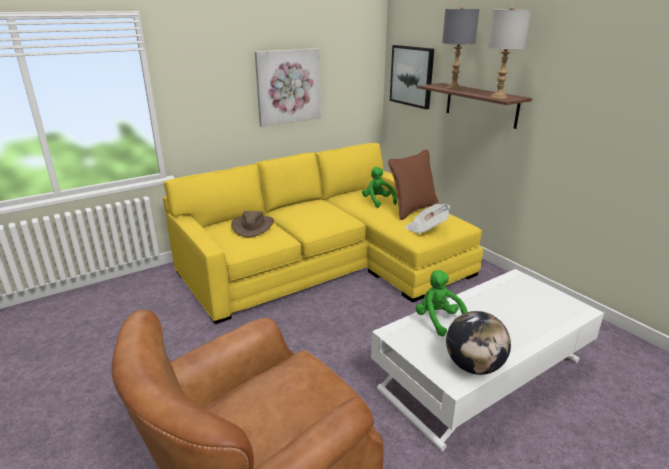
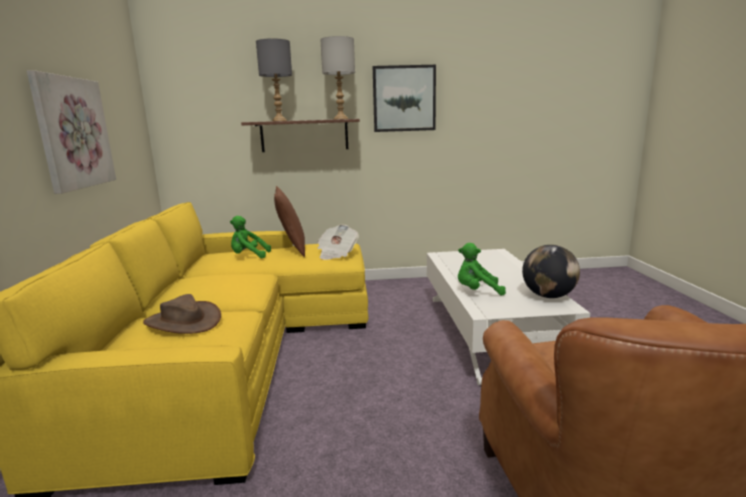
camera: 60 degrees left, 10 degrees down
(412, 76) = (199, 122): picture -> picture (404, 99)

